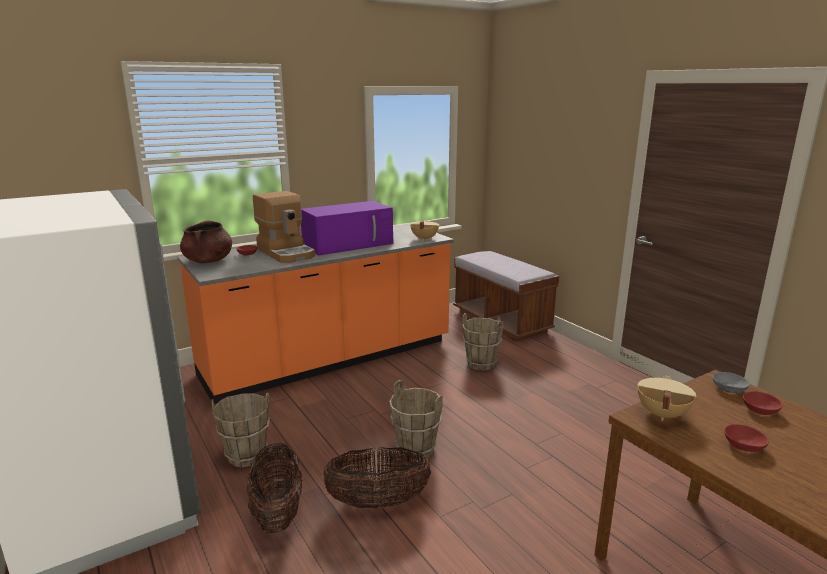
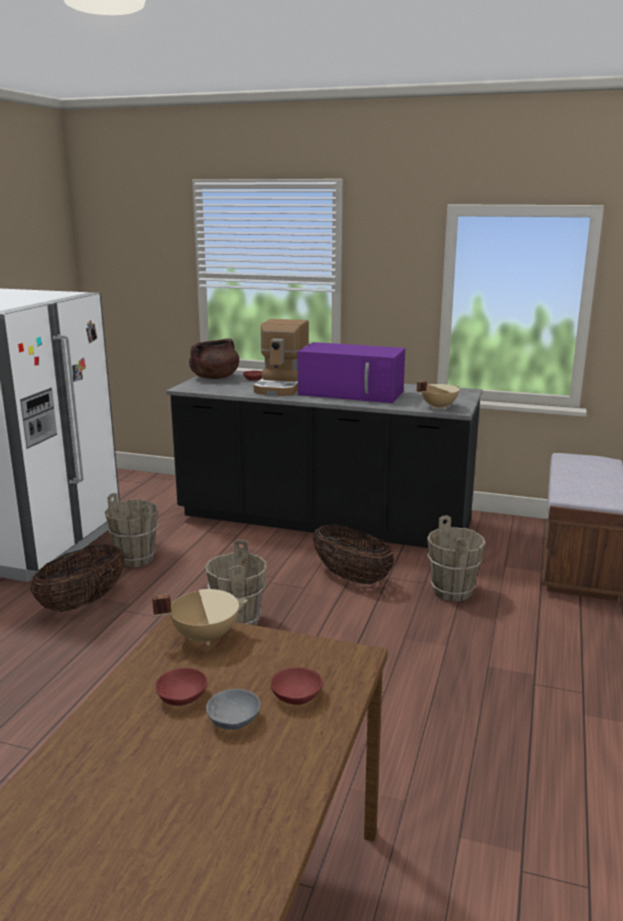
camera: 50 degrees right, 0 degrees up
(329, 359) = (323, 521): orange counter -> black counter
(377, 502) = (139, 637): basket -> basket (351, 577)
(730, 389) = (335, 667): grey bowl -> grey bowl (234, 721)

